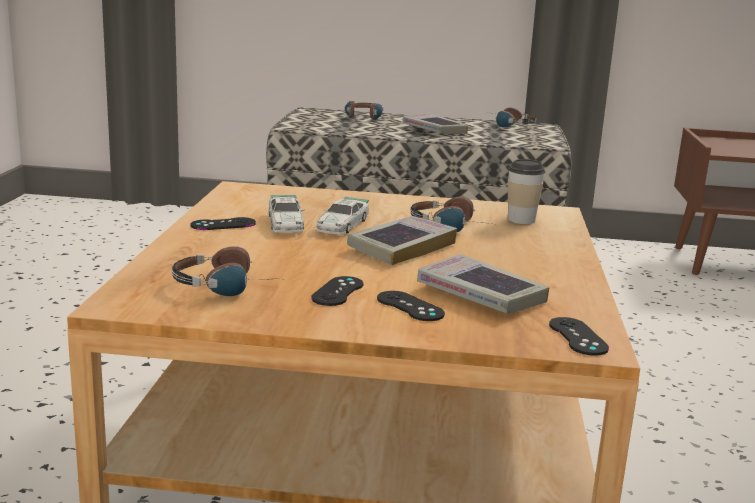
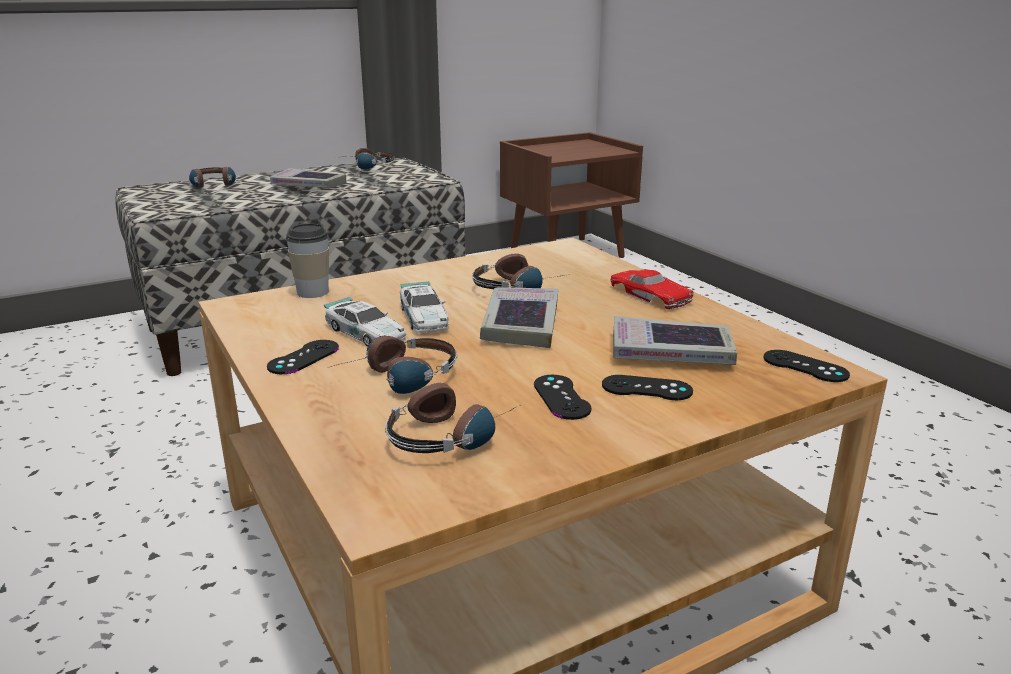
camera: 35 degrees left, 5 degrees up
(254, 251) = (398, 379): none -> headphones
(521, 219) = (557, 263): cup -> cup (312, 292)
(553, 258) = (650, 295): none -> red toy car

